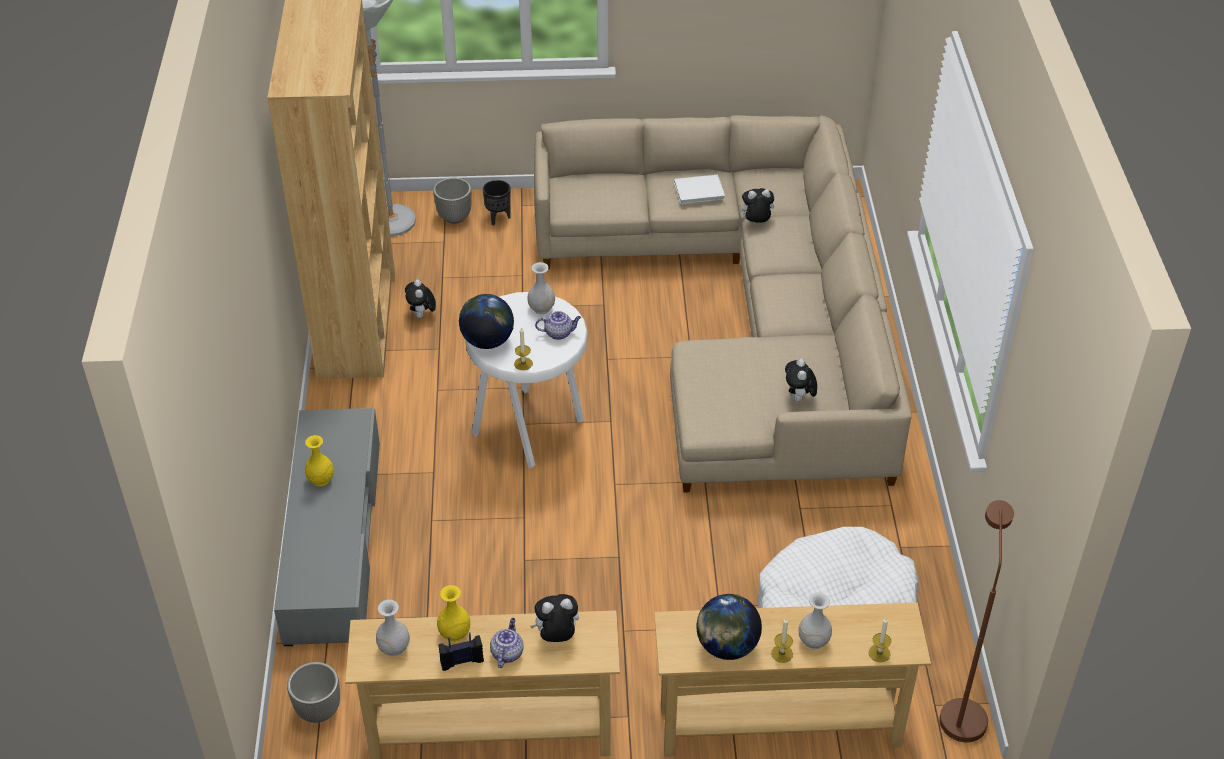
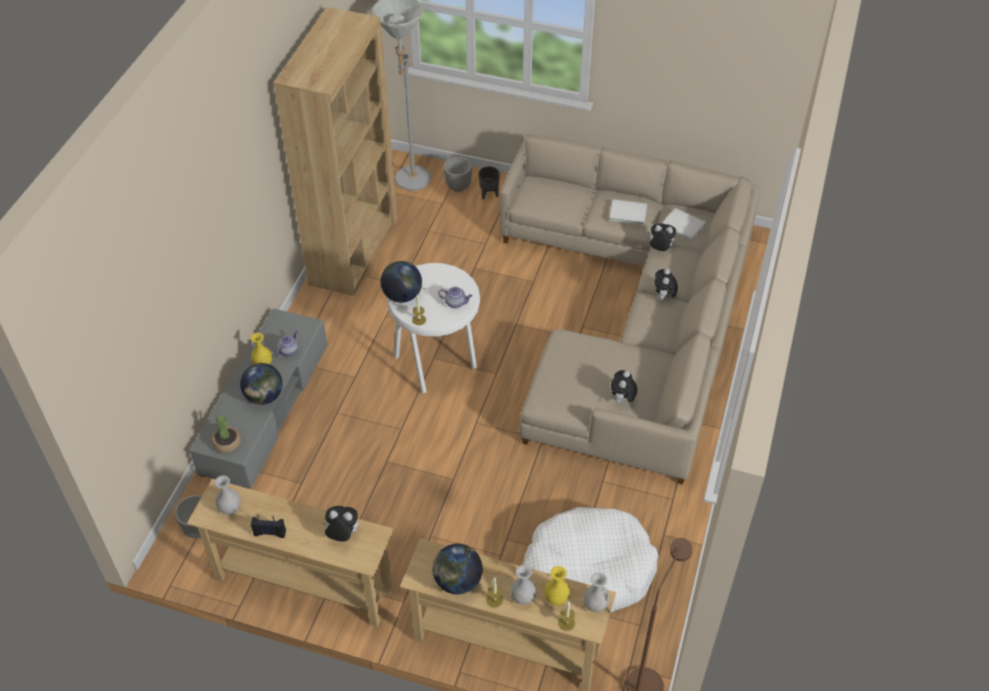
camera: 20 degrees right, 5 degrees up
(321, 587) = (227, 443): none -> potted plant
(343, 518) = (264, 397): none -> globe
(422, 316) = (401, 256): plush toy -> plush toy (663, 297)
(455, 633) = (275, 511): yellow vase -> yellow vase (556, 598)
(507, 653) = (303, 536): teapot -> teapot (288, 350)
(542, 308) = (453, 280): white vase -> white vase (595, 605)
(771, 190) = (683, 226): none -> white book

